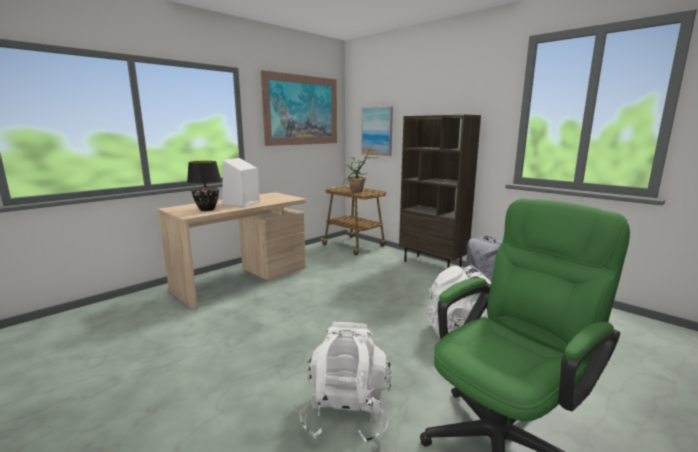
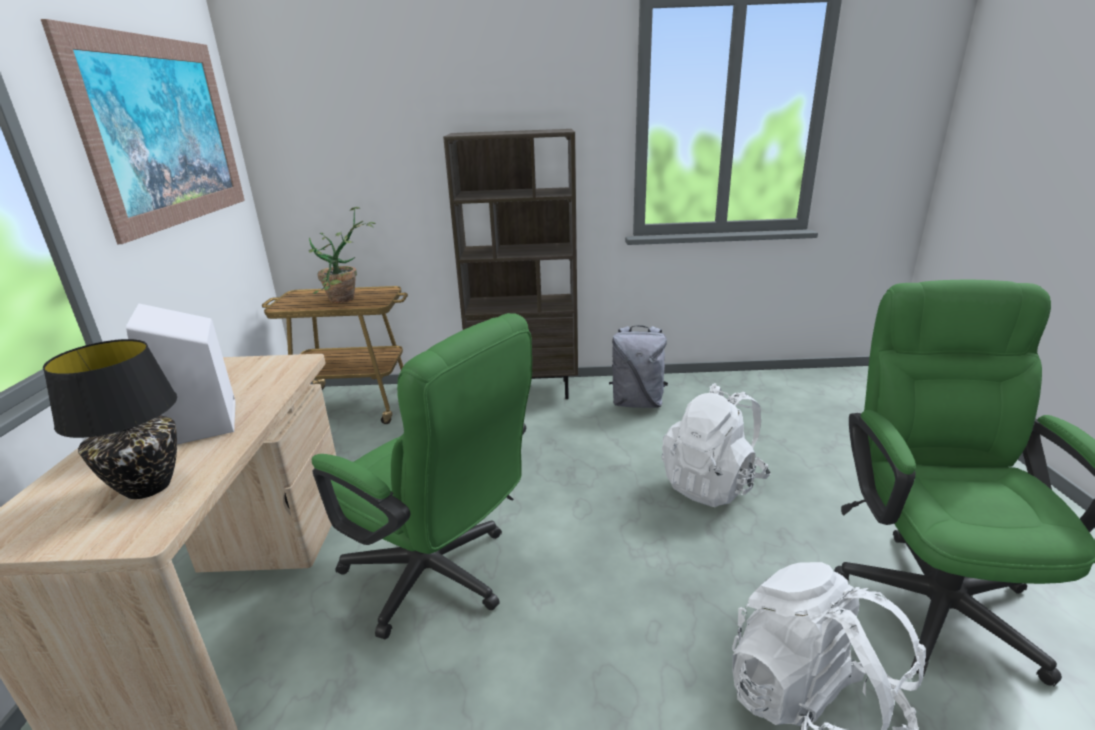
camera: 45 degrees left, 10 degrees up
(296, 302) = (439, 578): none -> green office chair
(377, 131) = (344, 166): picture -> none

